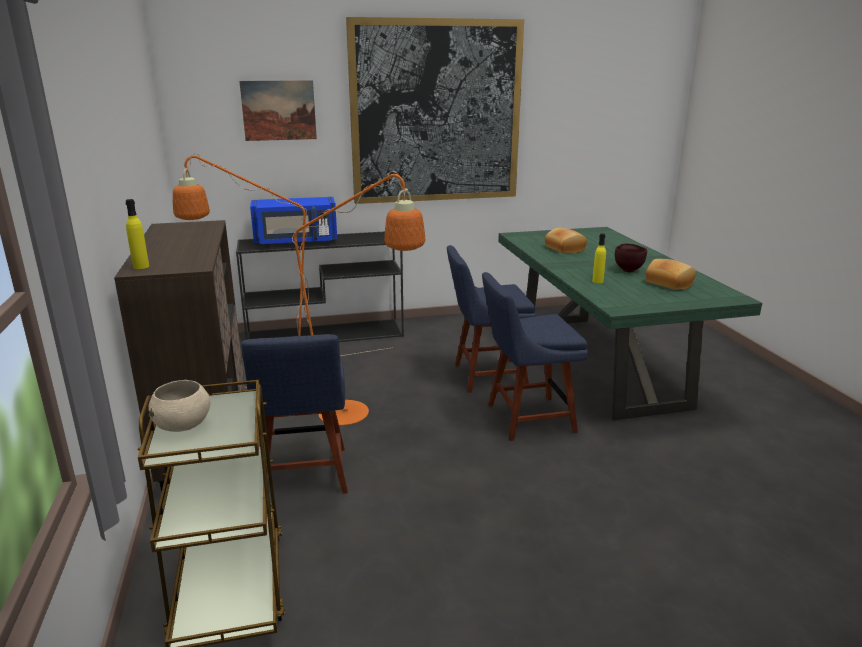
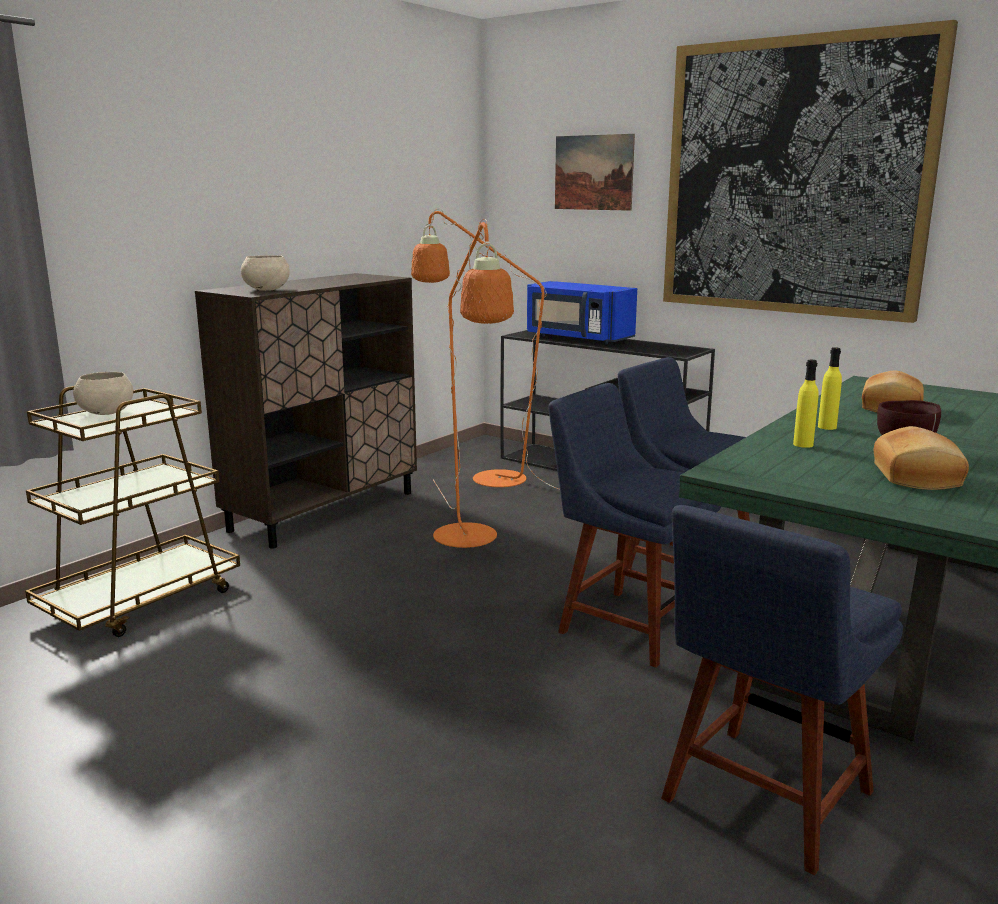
camera: 50 degrees right, 5 degrees down
(141, 266) = (230, 289): yellow bottle -> yellow bottle (827, 427)
(182, 260) = (267, 290): none -> beige bowl
(304, 477) = (329, 564): blue chair -> blue chair (762, 801)

